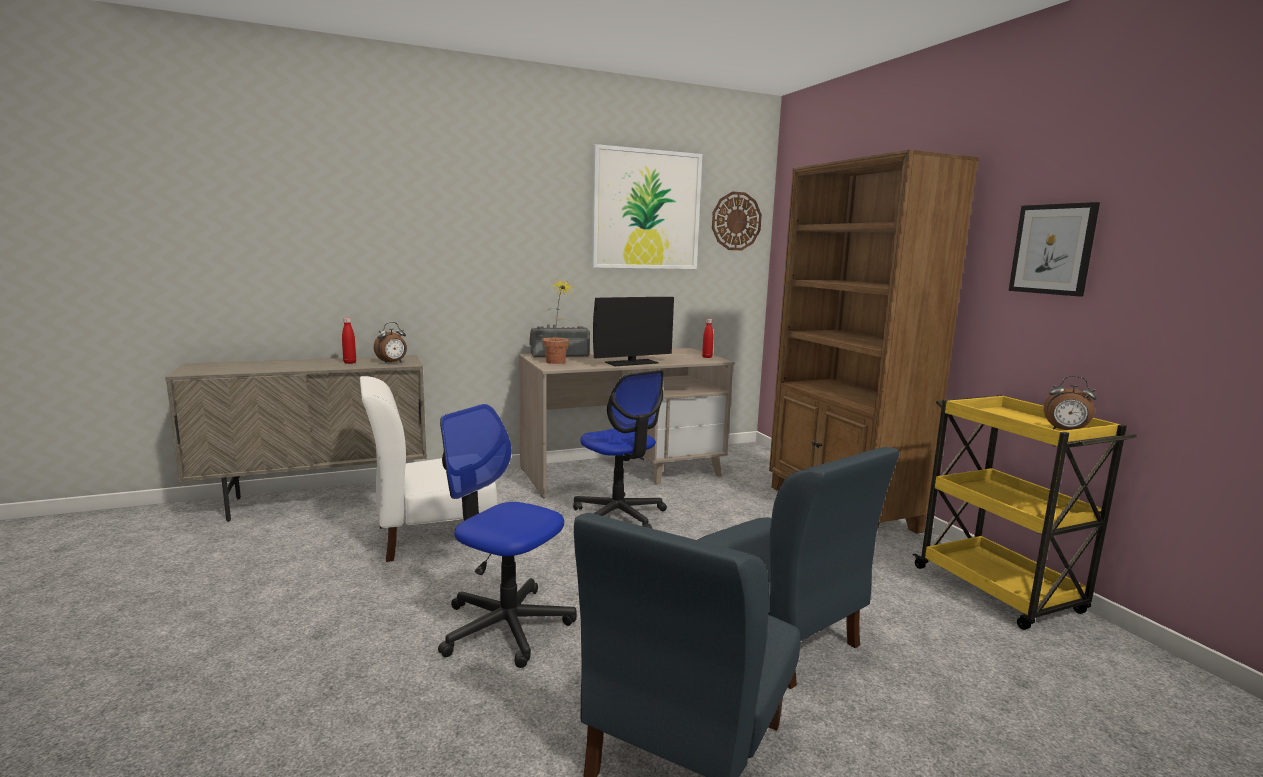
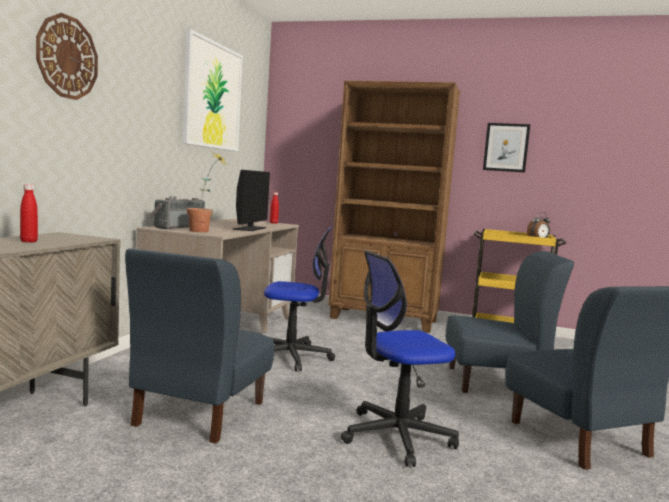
camera: 50 degrees left, 5 degrees down
(392, 363) = (77, 238): alarm clock -> none
(431, 535) = (199, 413): white chair -> blue chair
(736, 221) = (253, 114): wall clock -> wall clock (67, 57)

